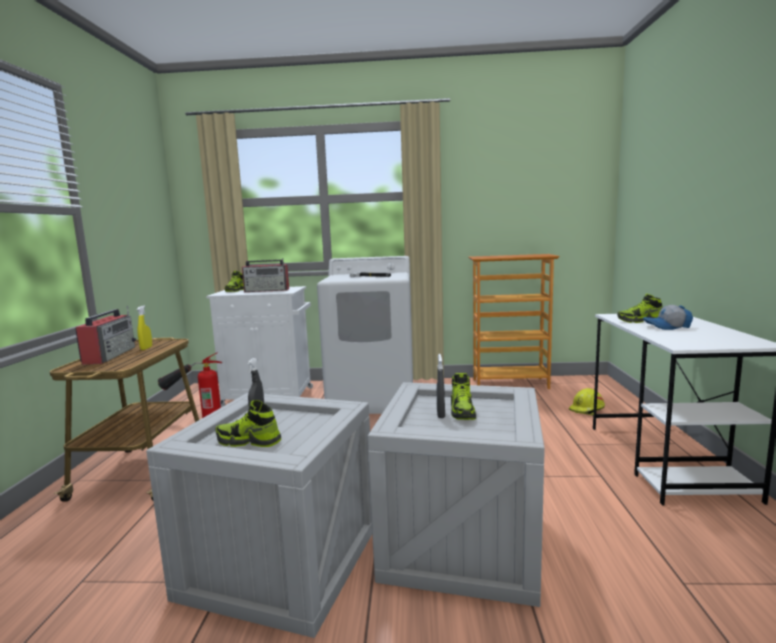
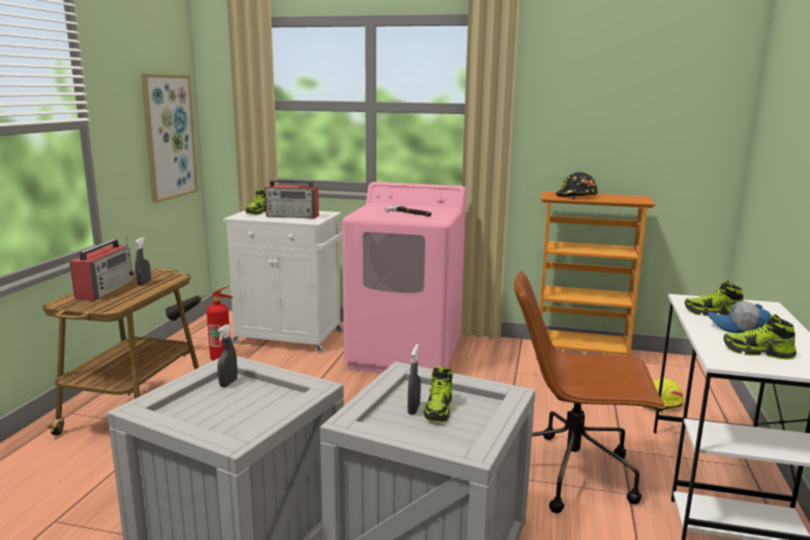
camera: 10 degrees right, 5 degrees up
(146, 348) = (144, 283): yellow spray bottle -> grey spray bottle
(150, 231) = (169, 137): none -> picture
(248, 441) = (206, 415): shoe -> shoe (758, 352)
(373, 398) = (405, 355): white washing machine -> pink washing machine
(497, 256) = (576, 196): none -> black hard hat
(549, 466) = (573, 473): none -> brown office chair

